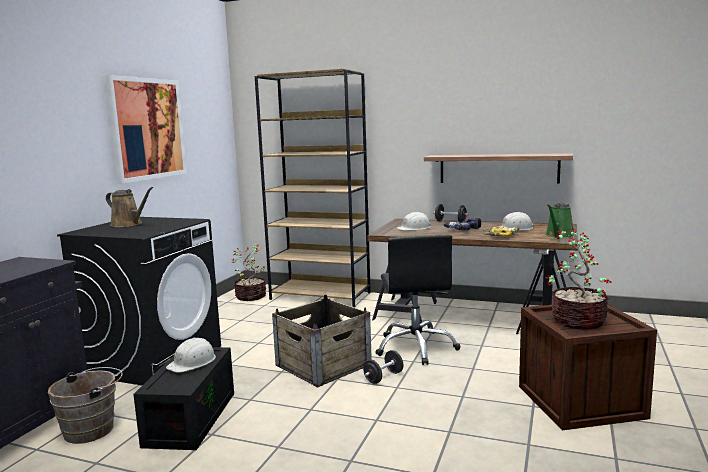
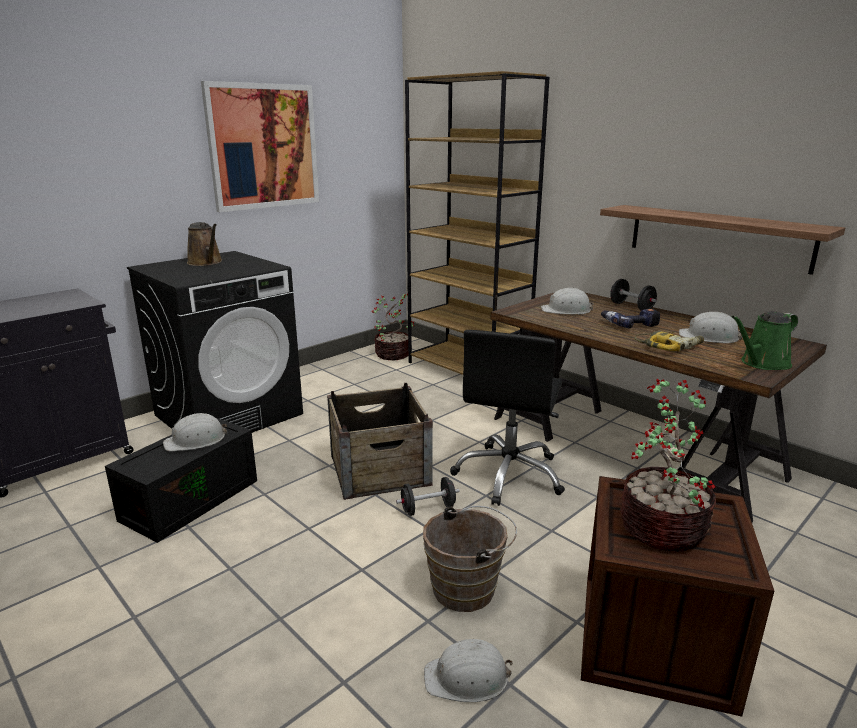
camera: 25 degrees right, 10 degrees up
(93, 429) = (104, 484): brown bucket -> brown bucket (469, 588)
(502, 449) = (467, 678): none -> white hard hat

